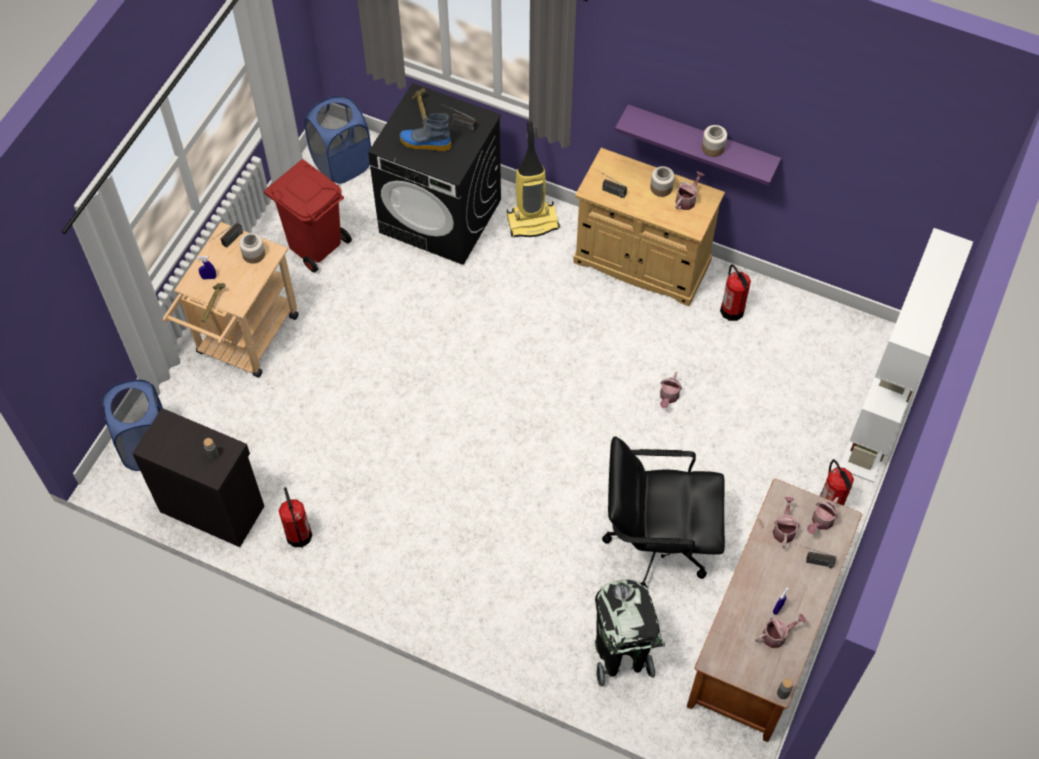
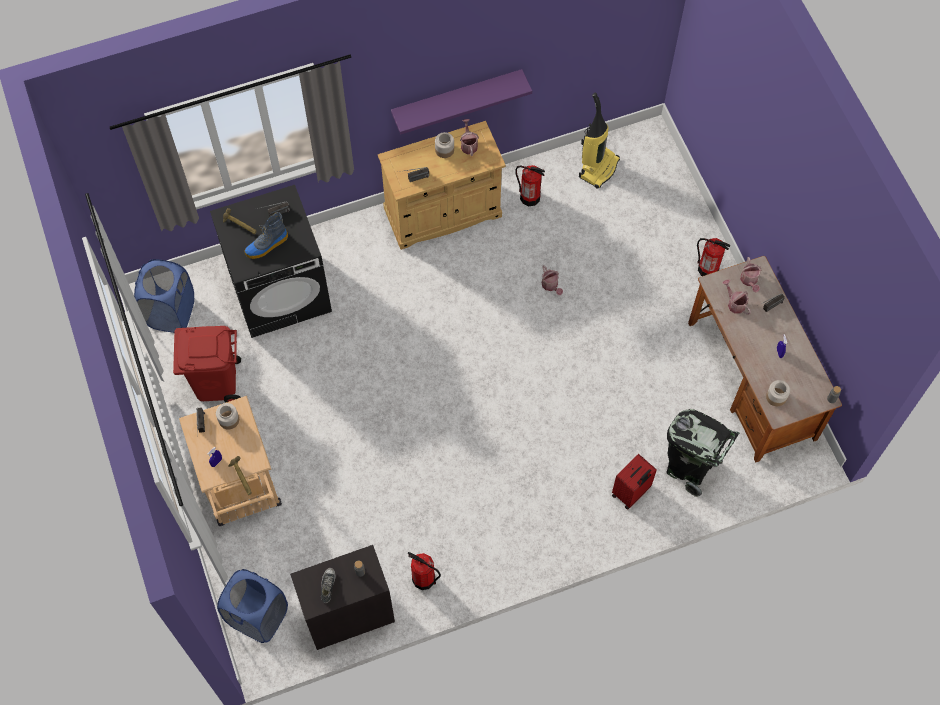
camera: 45 degrees left, 5 degrees up
(177, 443) = (327, 586): none -> shoe
(533, 221) = (345, 244): vacuum cleaner -> vacuum cleaner (598, 167)
(545, 628) = (631, 492): none -> red suitcase
(657, 542) = (638, 381): black office chair -> none
(712, 147) = (474, 96): jar -> jar (776, 397)
(777, 635) = (795, 369): watering can -> none
(876, 423) = (683, 197): white bookcase -> none

